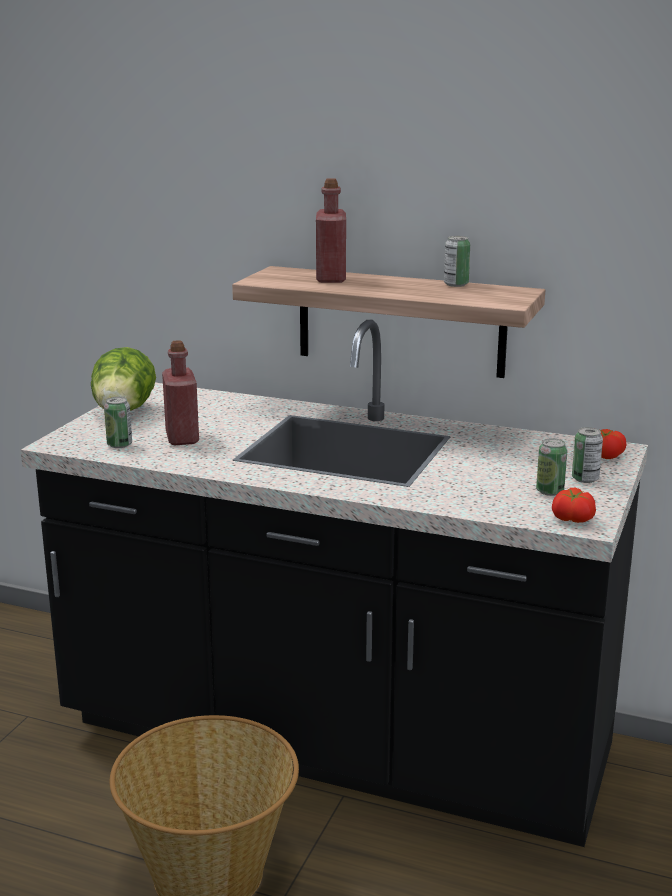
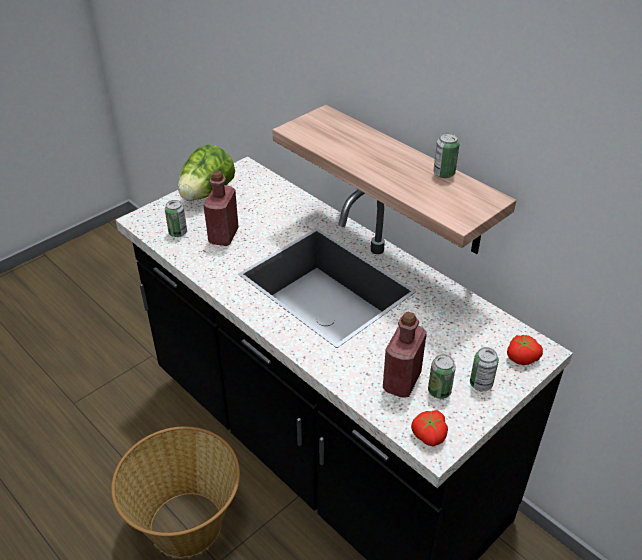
camera: 25 degrees right, 20 degrees up
(331, 278) = (352, 138): red bottle -> red bottle (401, 381)

